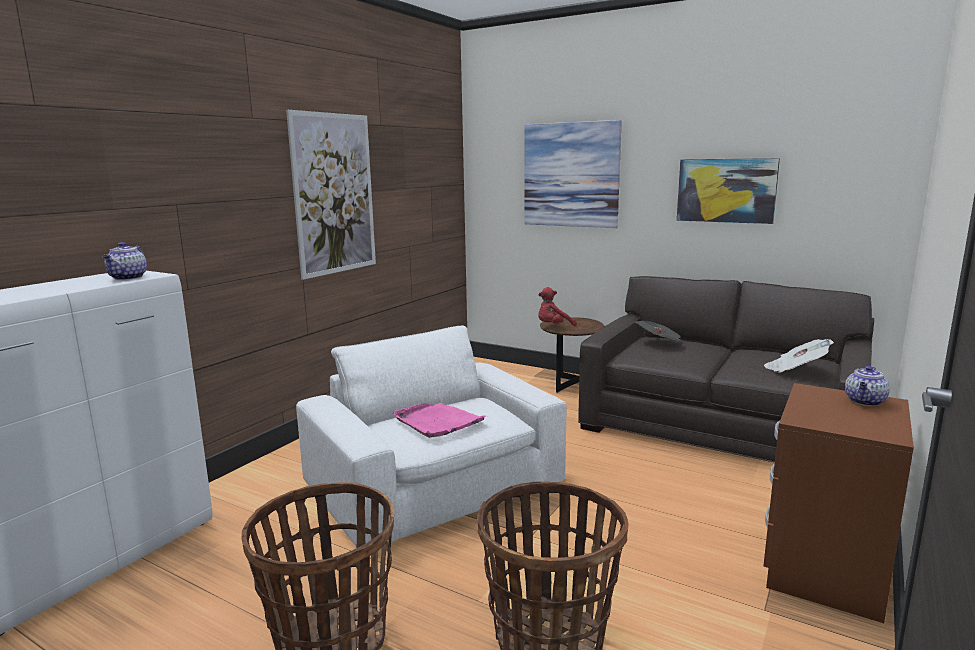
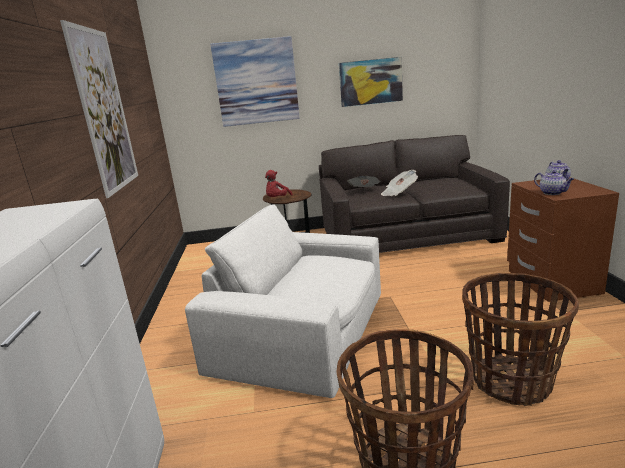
camera: 35 degrees left, 5 degrees up
(128, 278) = (50, 213): teapot -> teapot (552, 193)
(437, 422) = (318, 278): pink tray -> none
(795, 370) = (456, 185): newspaper -> newspaper (399, 193)

